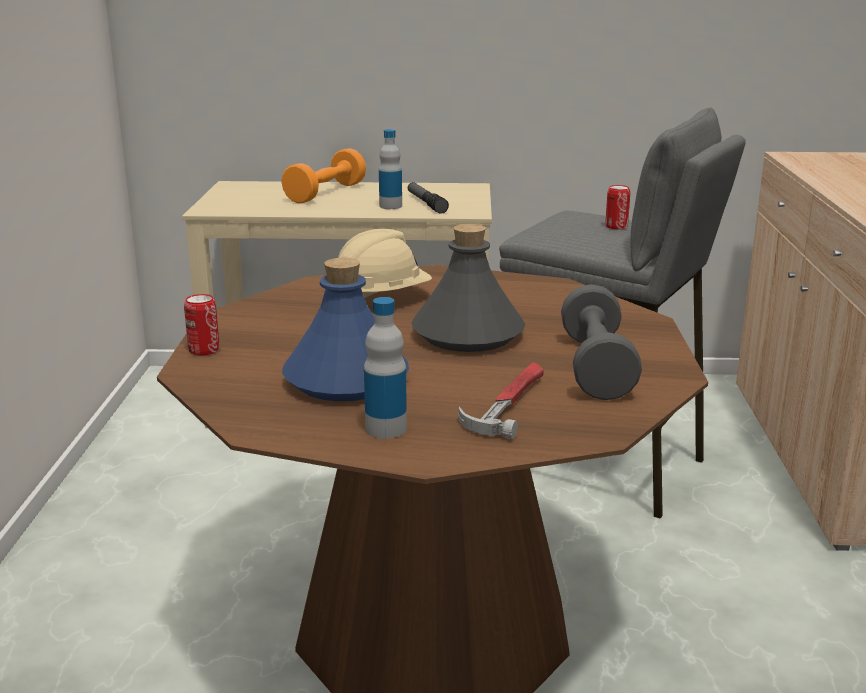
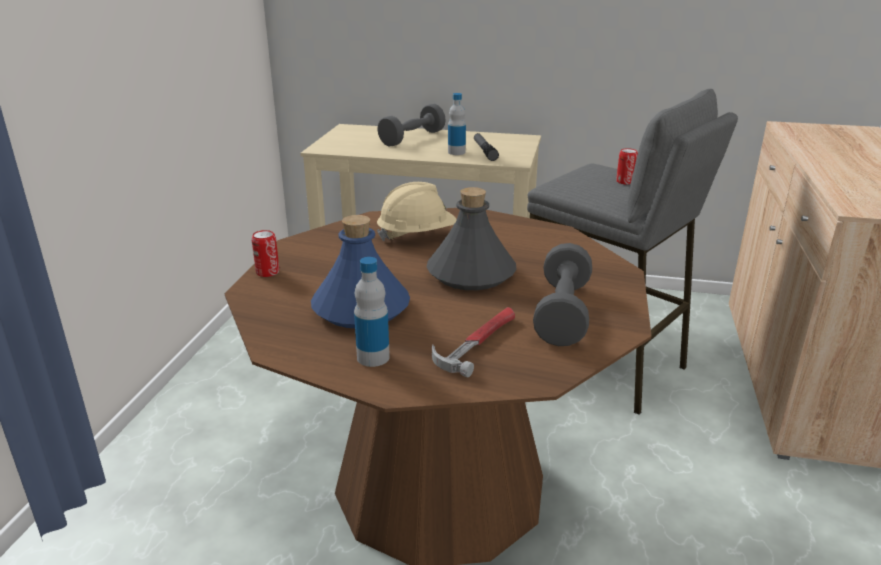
camera: 10 degrees right, 5 degrees up
(325, 193) = (412, 138): orange dumbbell -> grey dumbbell

